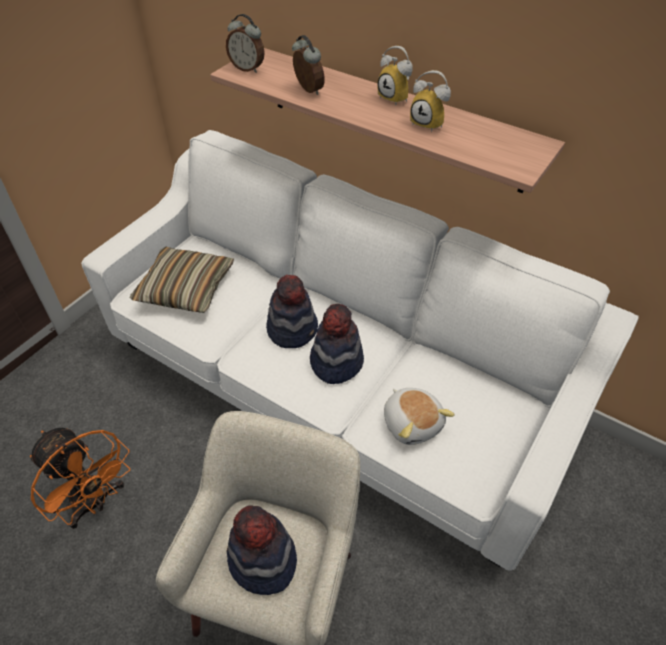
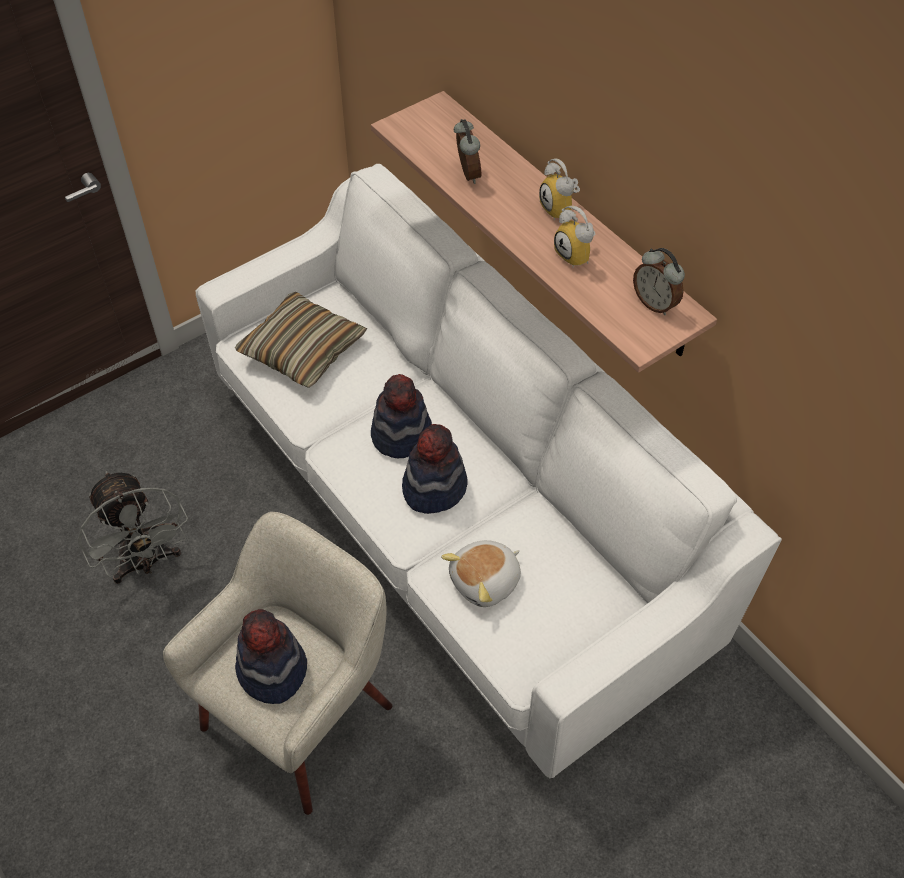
camera: 20 degrees right, 5 degrees up
(95, 502) = (146, 563): orange fan -> grey fan
(247, 68) = (415, 125): alarm clock -> alarm clock (655, 303)
(412, 423) = (486, 582): plush toy -> plush toy turned 60 degrees clockwise

